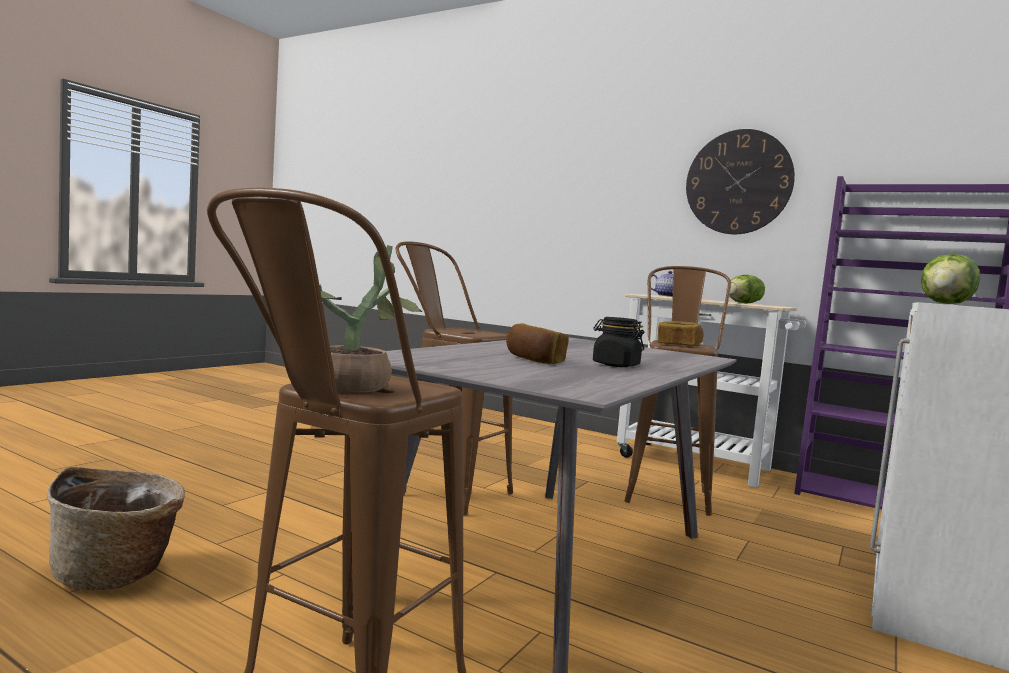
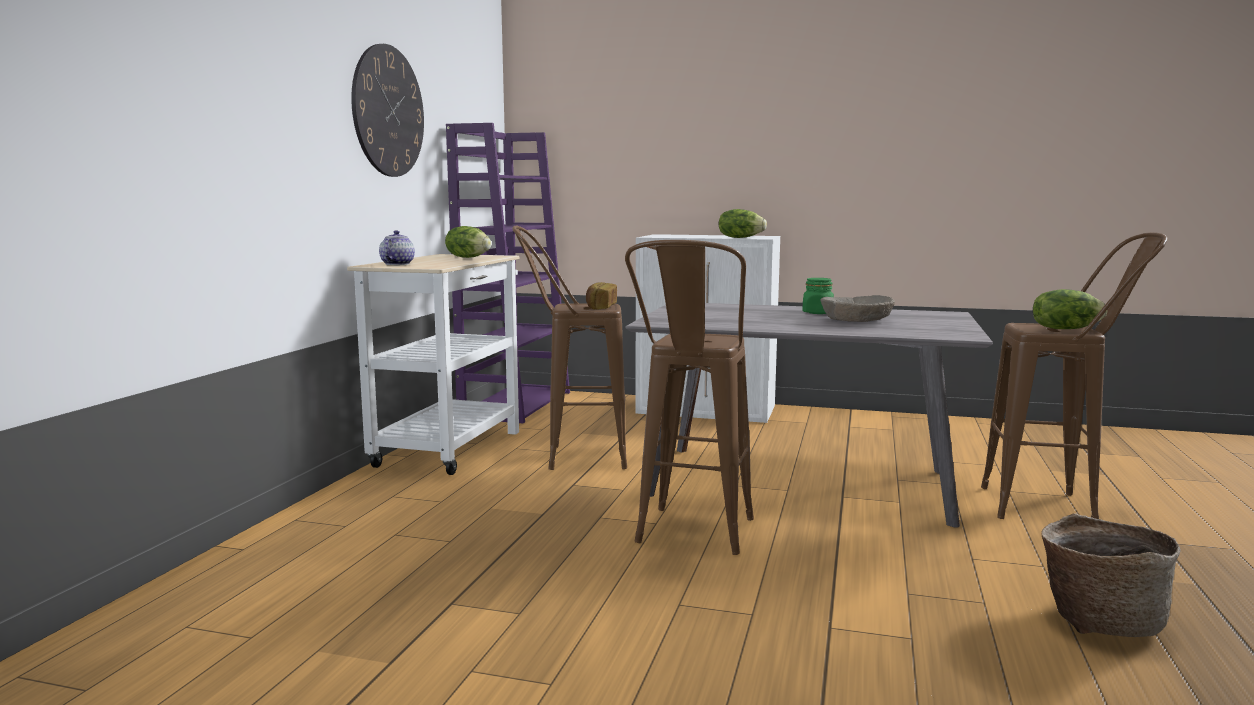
camera: 105 degrees left, 5 degrees up
(358, 387) = (1065, 329): potted plant -> lettuce
(534, 360) = (856, 321): bread -> beige bowl
(615, 365) = (817, 313): black jar -> green jar

